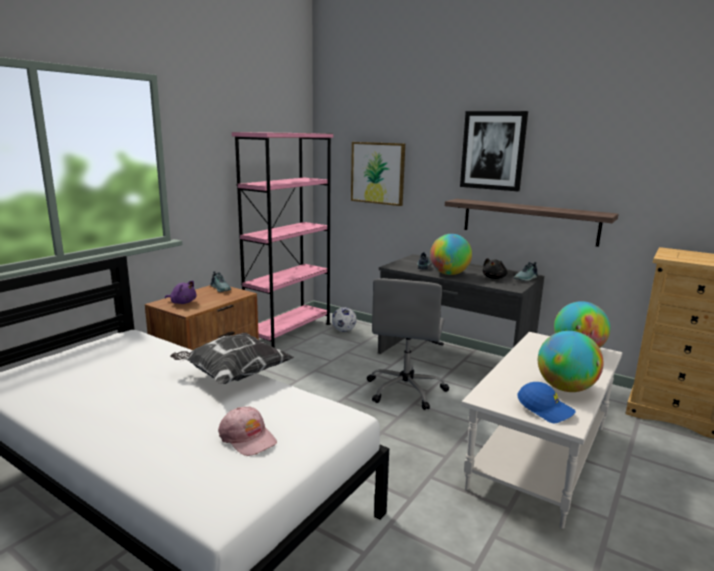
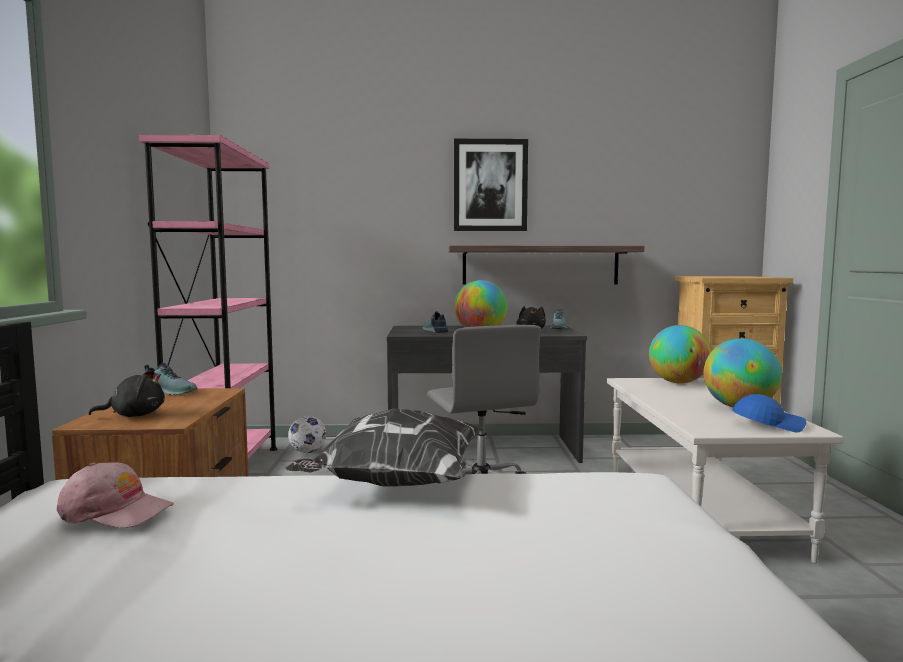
camera: 35 degrees left, 10 degrees down
(182, 302) = (134, 415): purple plush toy -> black plush toy
(248, 438) = (593, 541): pink cap -> pink cap (115, 511)
(377, 173) = (330, 221): picture -> none

